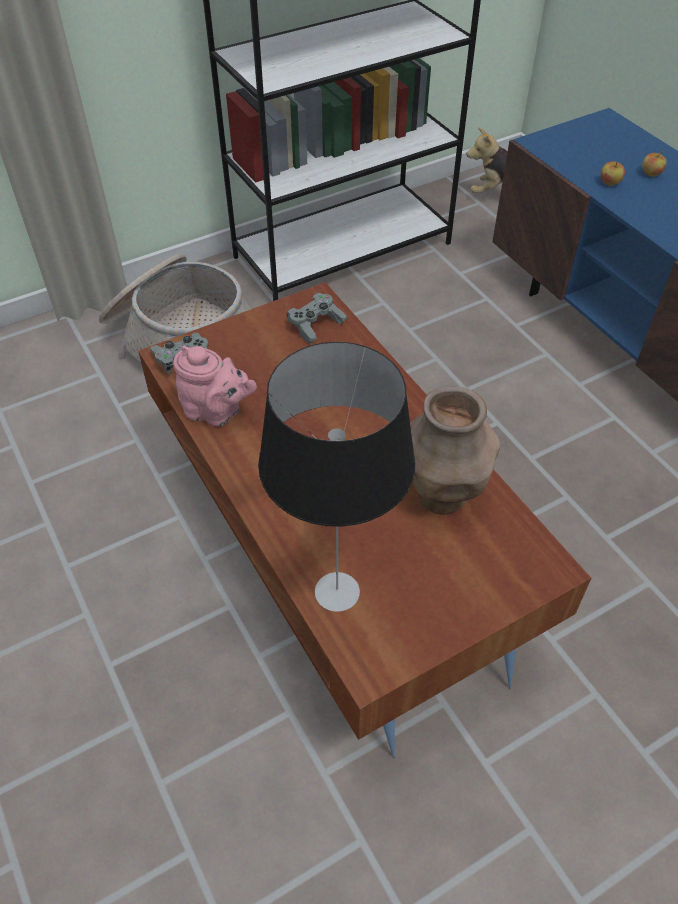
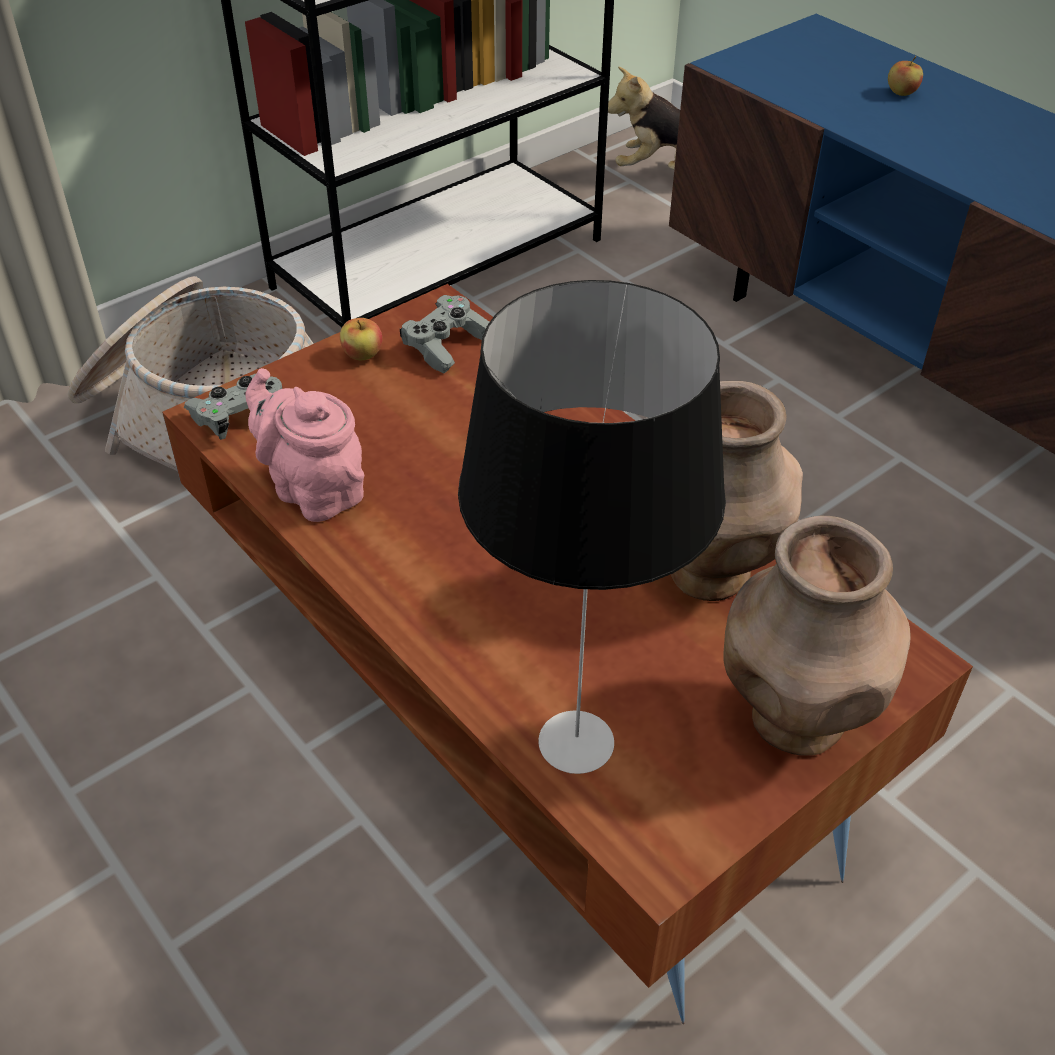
camera: 10 degrees left, 5 degrees down
(216, 412) = (313, 490): pink teapot -> pink teapot turned 150 degrees counterclockwise
(470, 597) = (794, 720): none -> brown vase
(609, 183) = (846, 109): apple -> apple (363, 355)

